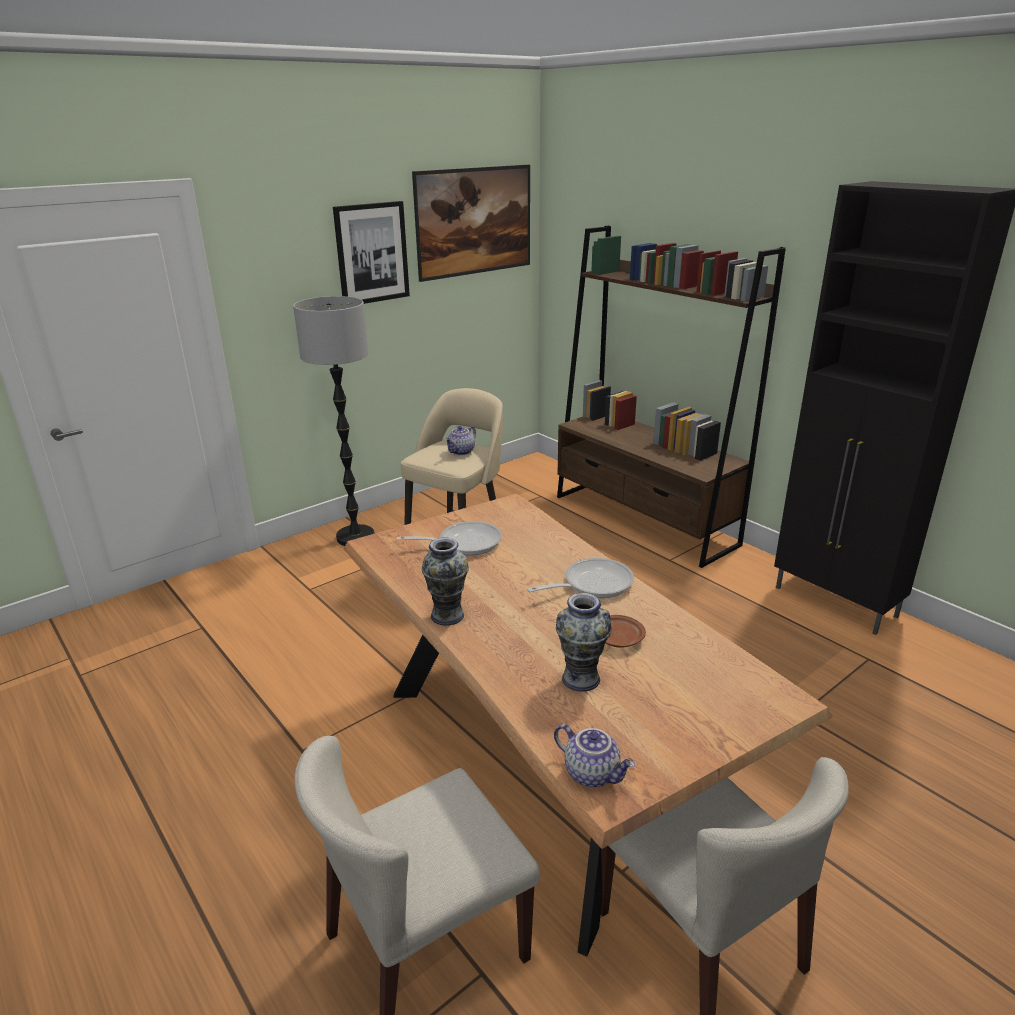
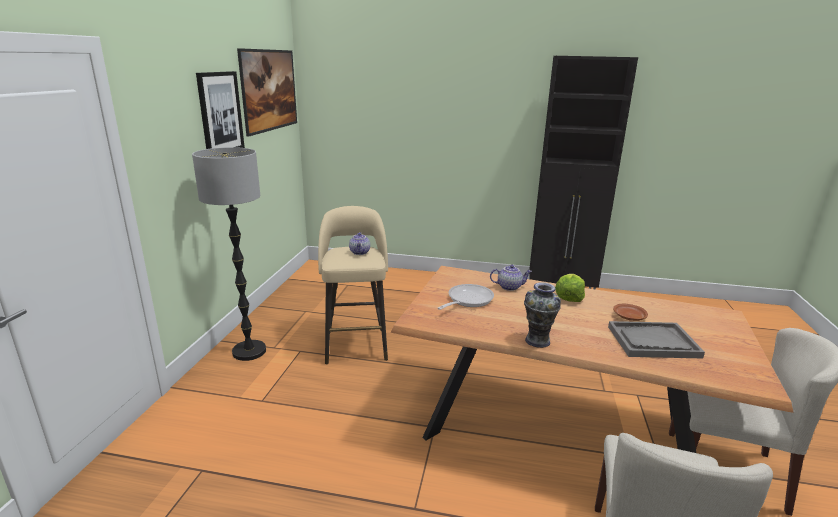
camera: 40 degrees left, 5 degrees down
(581, 678) = (652, 342): vase -> grey tray
(592, 584) = (569, 297): frying pan -> lettuce
(593, 773) = (740, 380): teapot -> teapot (509, 287)
(644, 520) = (425, 280): brown bookcase -> none

